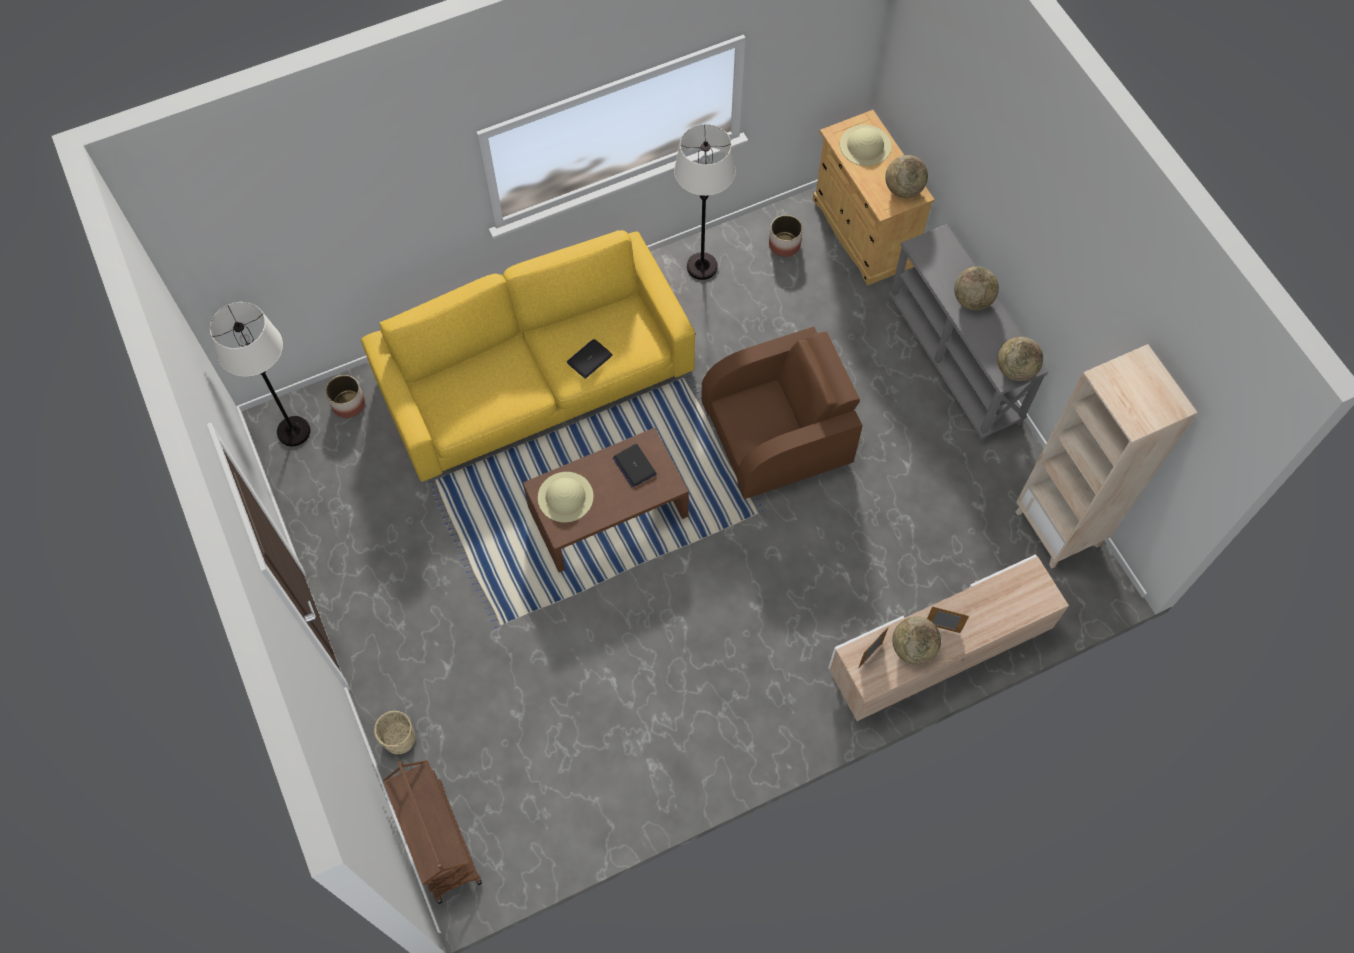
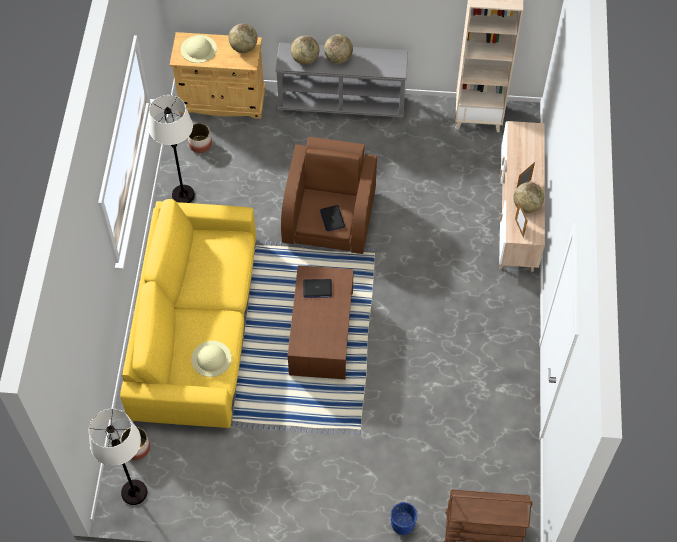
camera: 60 degrees left, 5 degrees down
(399, 739) = (402, 524): beige planter -> blue planter
(565, 497) = (313, 336): beige hat -> beige hat (211, 358)
(589, 359) = (226, 276): laptop -> laptop (332, 218)
(1015, 370) = (396, 63): globe -> globe (305, 59)

